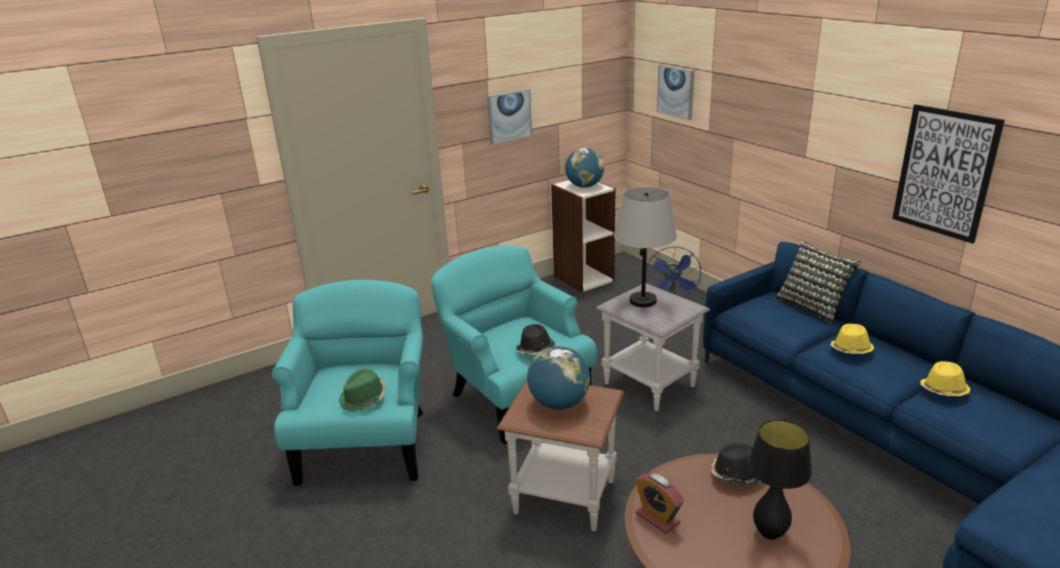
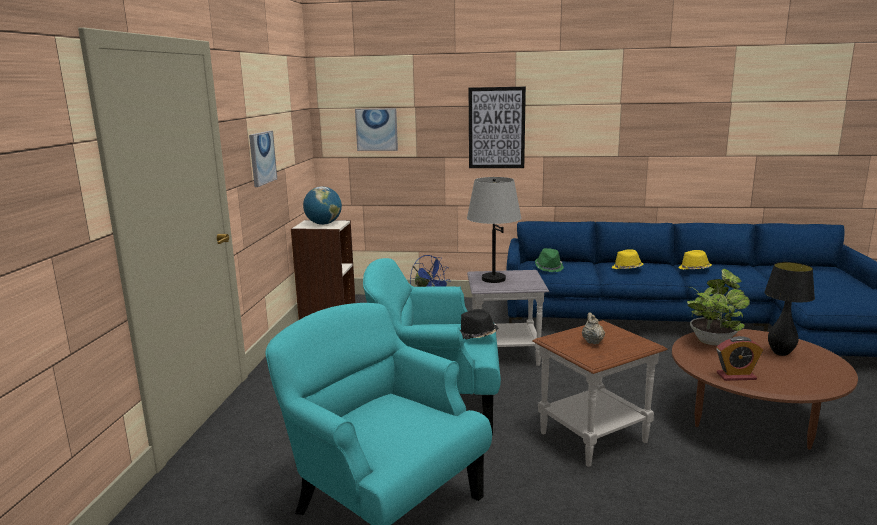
camera: 50 degrees left, 10 degrees down
(364, 398) = (428, 423): green hat -> green hat (549, 268)
(559, 403) = (592, 341): globe -> beige teapot
(736, 476) = (713, 340): black hat -> potted plant
(813, 306) = (563, 259): pillow -> none
(945, 172) = (627, 141): picture -> picture (496, 128)

